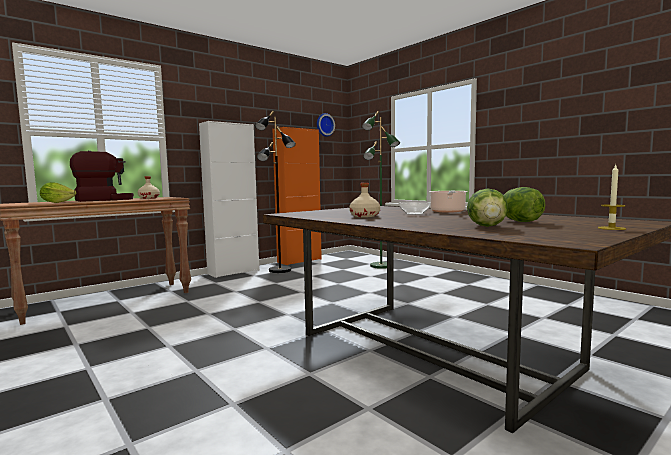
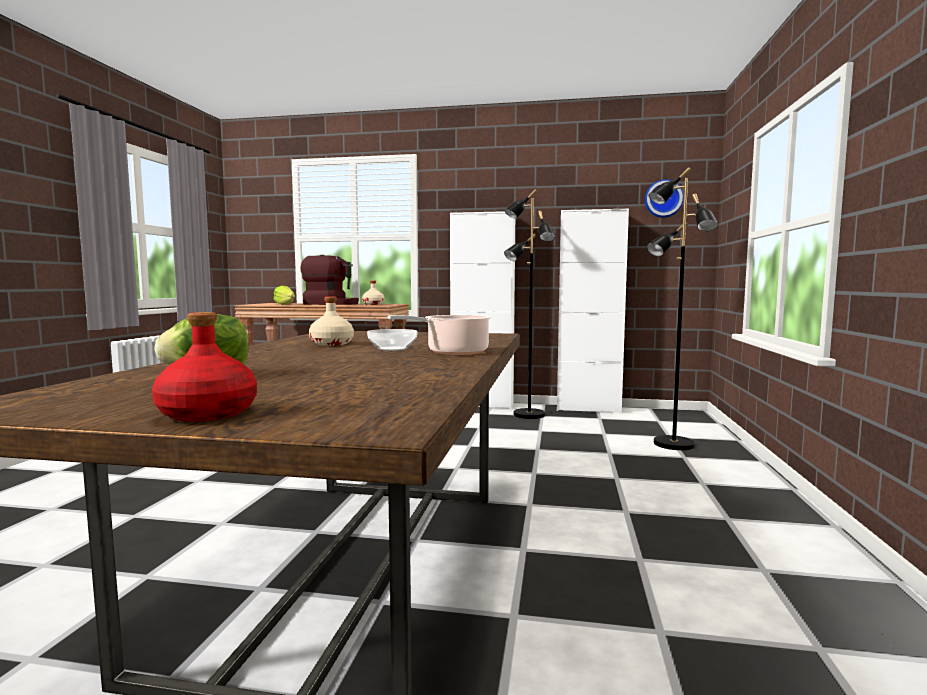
camera: 50 degrees right, 0 degrees up
(299, 260) = (588, 409): orange cabinet -> white cabinet
(381, 266) = (673, 444): green floor lamp -> black floor lamp
(520, 221) = (307, 379): lettuce -> none
(611, 228) = (207, 413): candle -> red bottle

